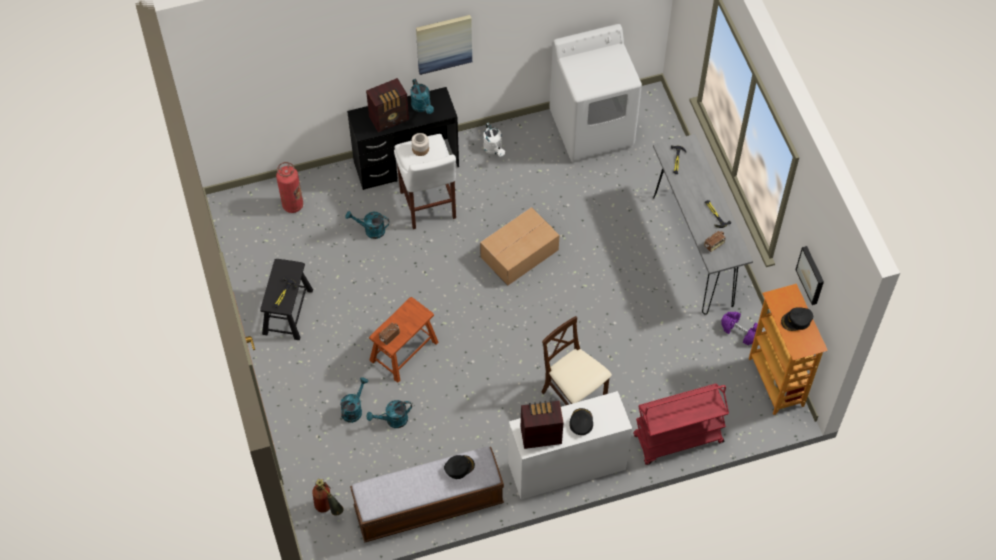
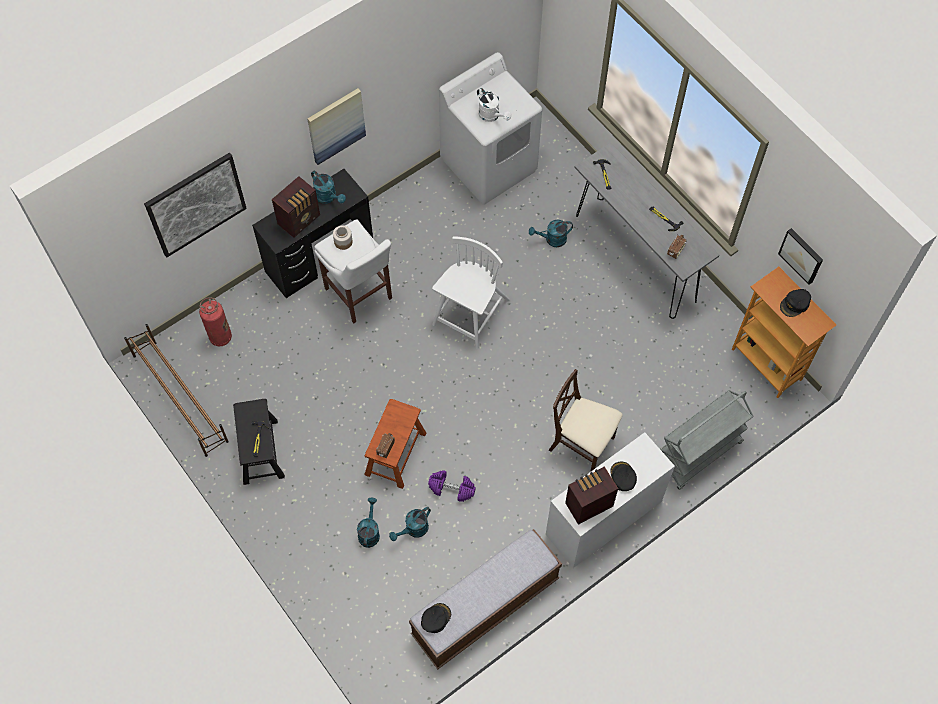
camera: 20 degrees left, 5 degrees up
(238, 244) = (180, 397): none -> brown shoe rack
(296, 73) = (196, 204): none -> picture
(328, 510) = (386, 647): fire extinguisher -> none
(370, 230) = (311, 338): turquoise watering can -> turquoise watering can (552, 240)
(459, 467) = (511, 562): black cap -> black cap (435, 618)
(494, 149) = (401, 215): white watering can -> white watering can (492, 116)
(520, 253) = (470, 314): cardboard box -> white chair
(677, 440) = (698, 454): red cart -> grey cart
(741, 332) = (713, 325): purple dumbbell -> purple dumbbell (452, 488)

